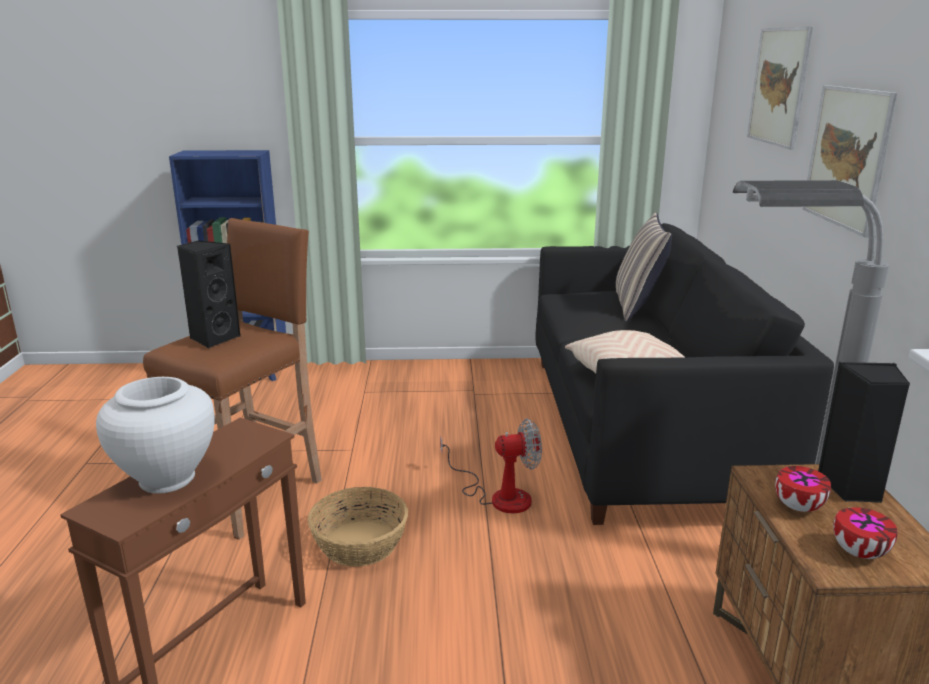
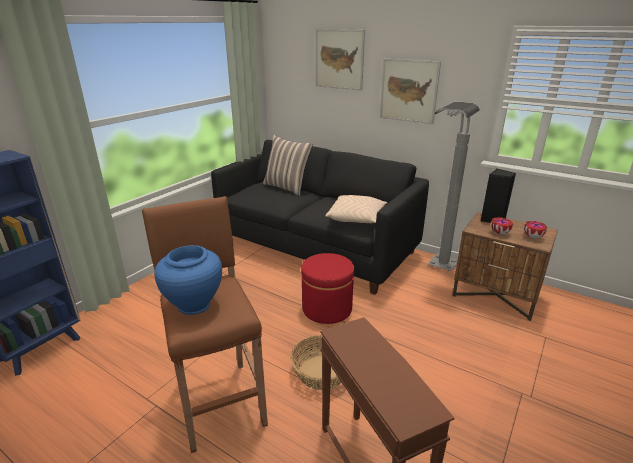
camera: 55 degrees left, 5 degrees up
(167, 478) = (384, 379): white vase -> none
(213, 338) = (194, 305): black speaker -> blue vase
(499, 496) = (327, 308): fan -> red ottoman

